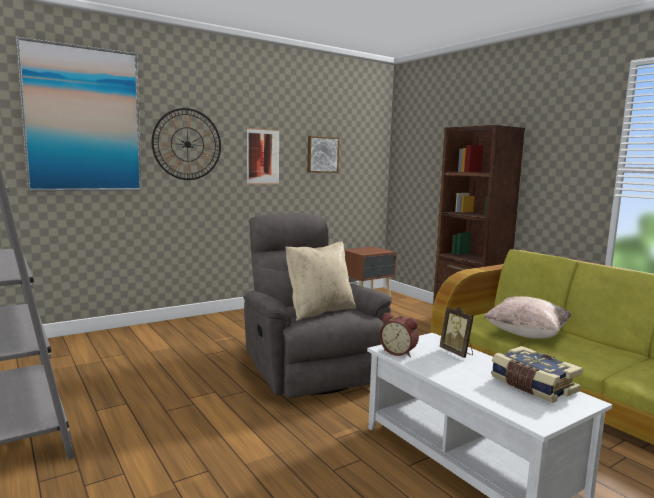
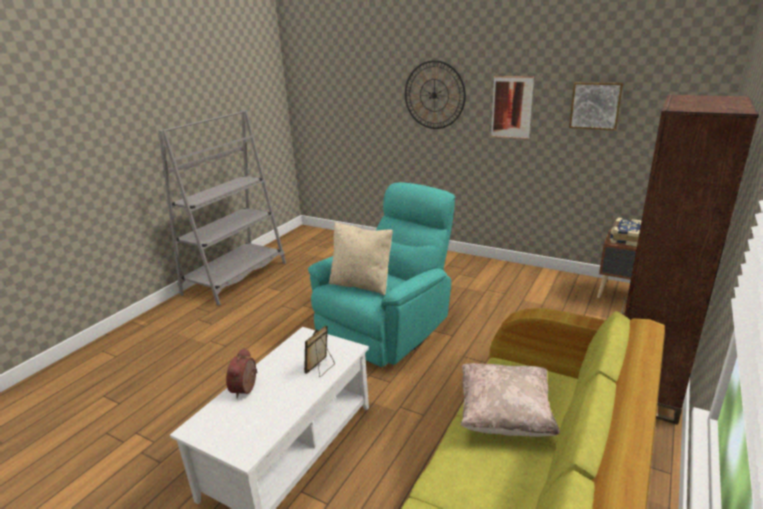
camera: 65 degrees right, 15 degrees up
(83, 120) = (358, 77): picture -> none
(308, 369) = (388, 329): grey armchair -> turquoise armchair
(399, 352) = (301, 341): alarm clock -> alarm clock (246, 389)
(532, 386) = (264, 419): book -> book (625, 238)

